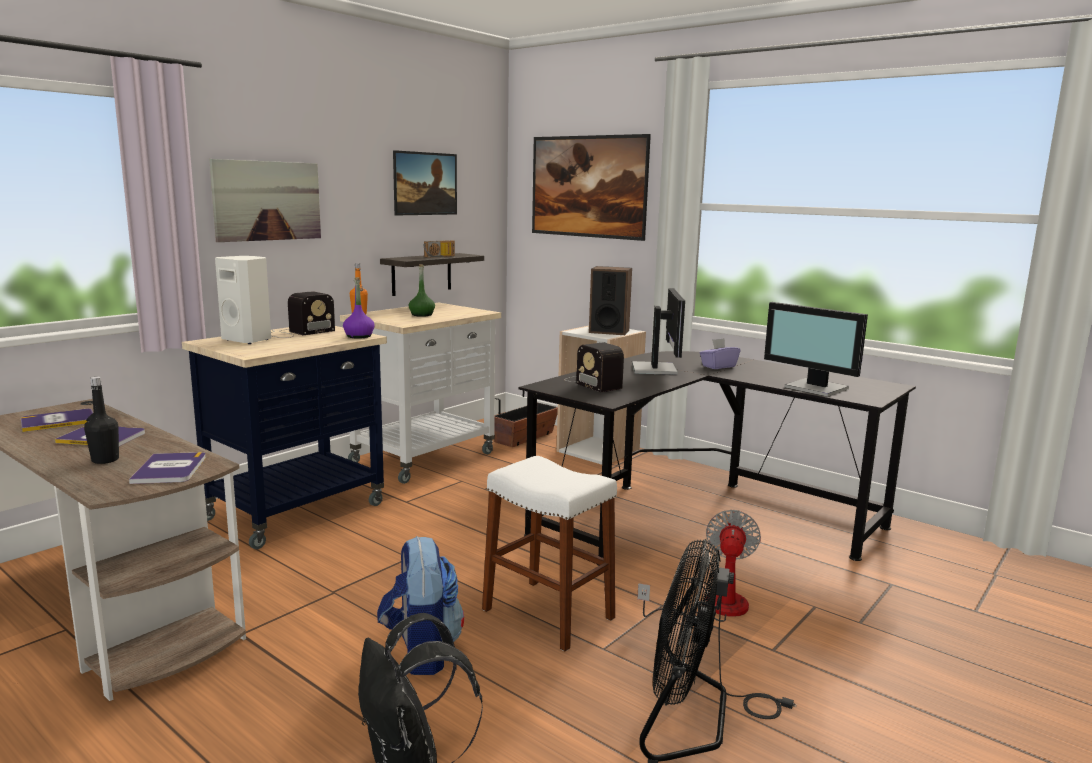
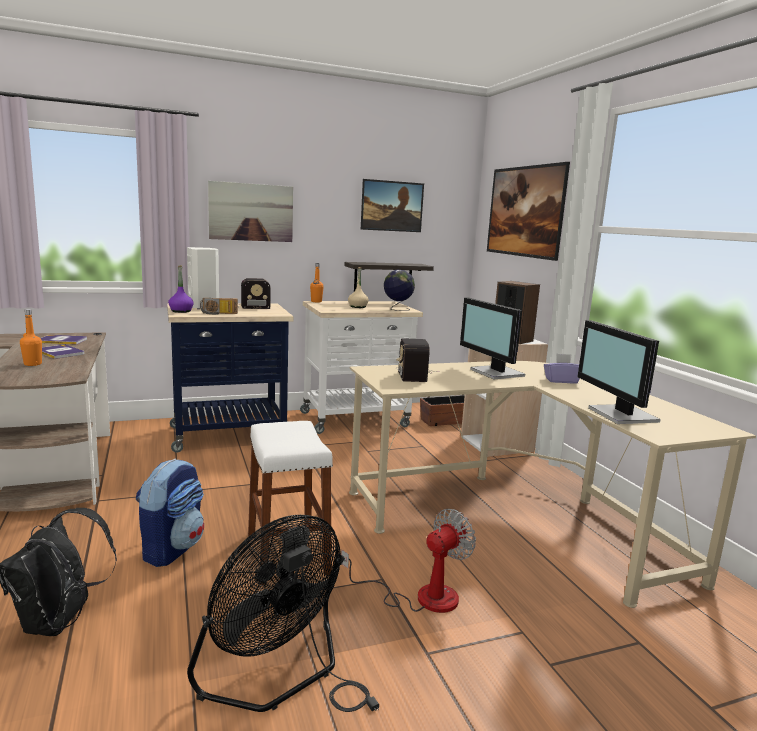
camera: 30 degrees right, 0 degrees up
(105, 460) = (32, 364): black bottle -> orange bottle
(170, 469) = (47, 375): book -> none
(359, 336) = (275, 313): purple bottle -> purple bottle (181, 311)
(422, 315) = (358, 307): green bottle -> beige bottle
(440, 257) = (392, 264): radio -> radio (218, 314)
(469, 312) = (397, 309): none -> globe
(656, 369) = (495, 373): monitor -> monitor turned 120 degrees clockwise
(699, 514) = (517, 517): black desk -> beige desk

